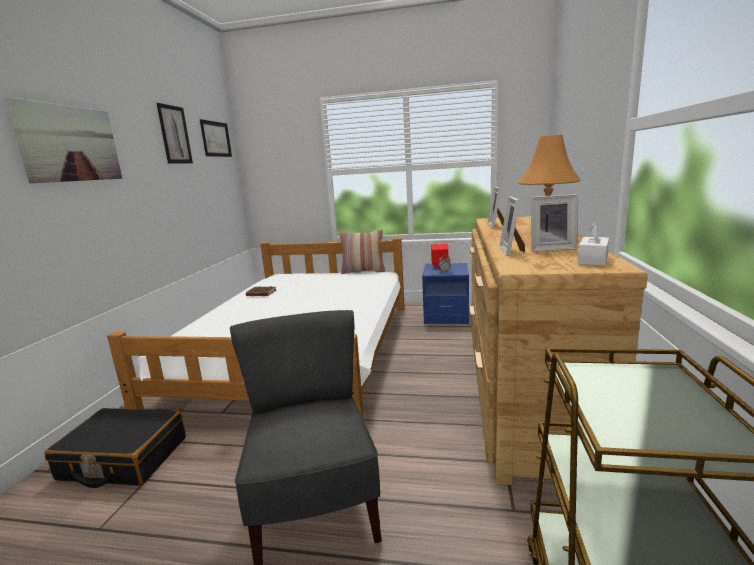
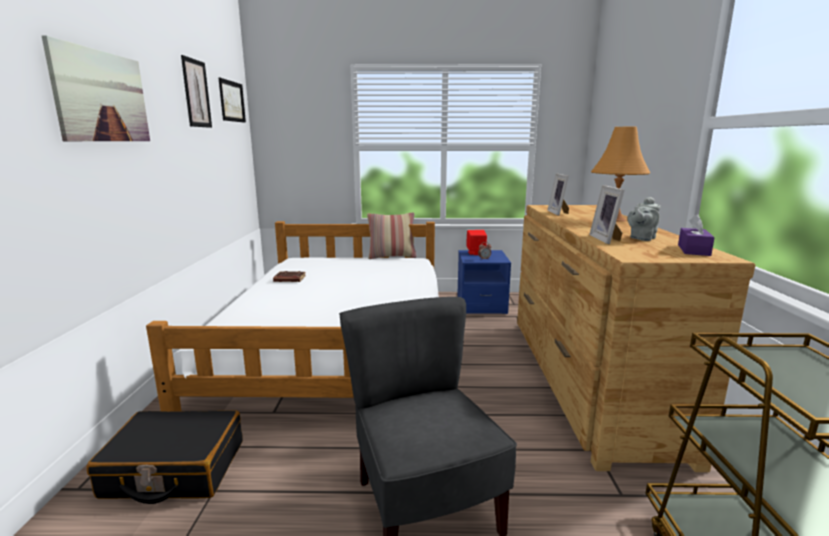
camera: 10 degrees left, 0 degrees up
(551, 249) = (641, 238): picture frame -> grey teapot
(592, 260) = (693, 250): white tissue box -> purple tissue box

